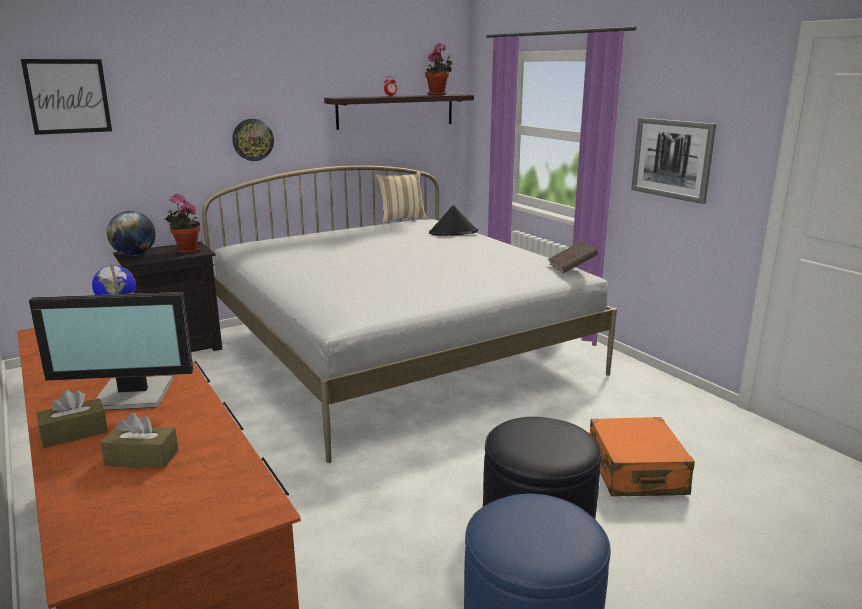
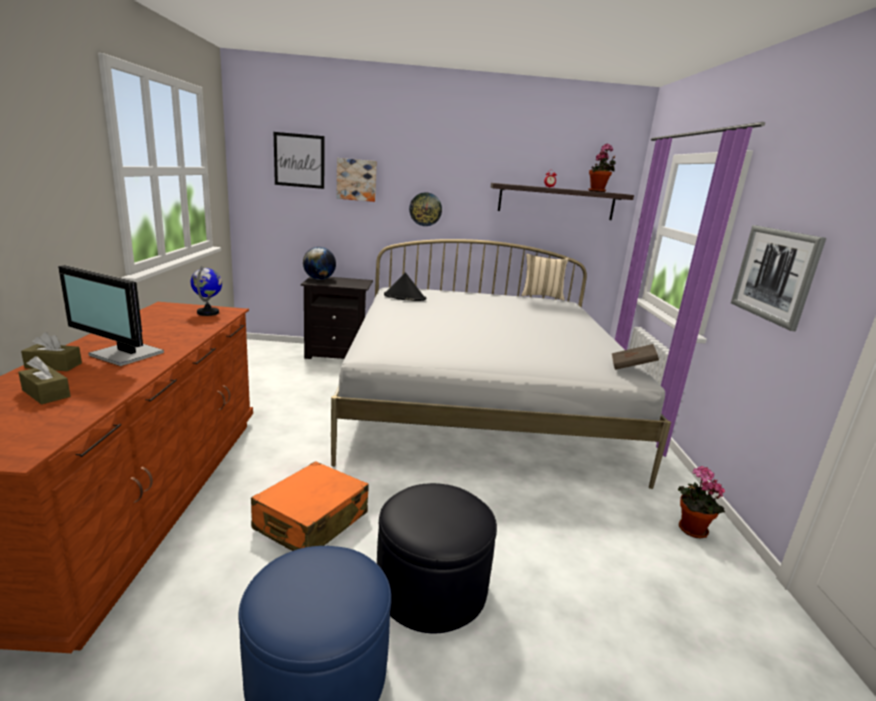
camera: 30 degrees right, 0 degrees up
(156, 113) = (356, 179): none -> picture
(186, 251) = (352, 284): potted plant -> potted plant (690, 530)
(453, 232) = (566, 314): black hat -> black hat (404, 297)
(635, 472) = (574, 592): orange suitcase -> orange suitcase (311, 521)

